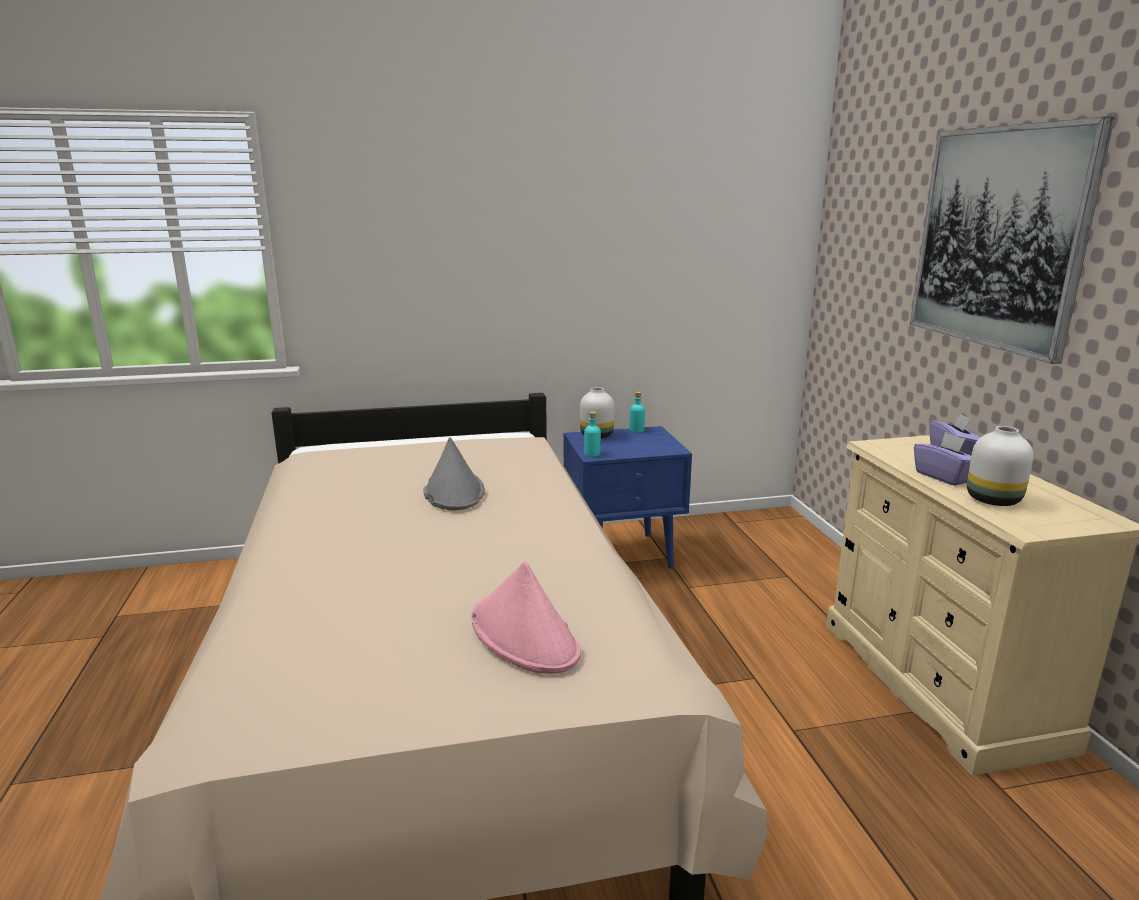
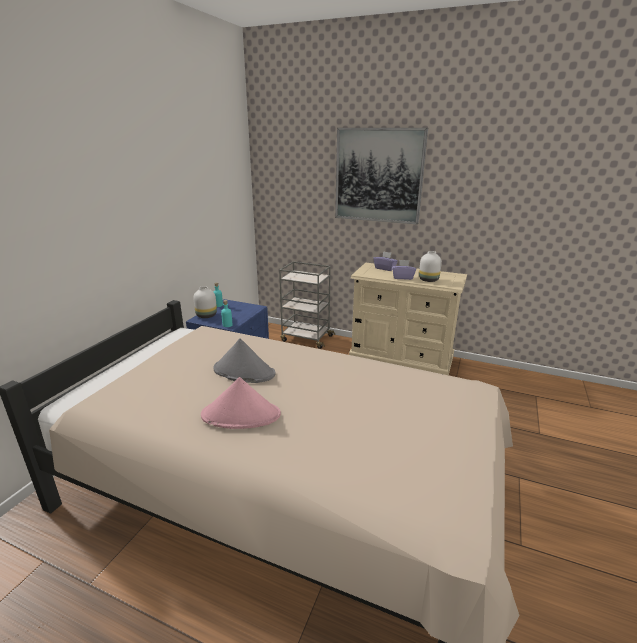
camera: 55 degrees left, 5 degrees up
(525, 635) = (425, 402): pink hat -> pink hat (241, 415)
(816, 561) = (306, 338): none -> grey cart

